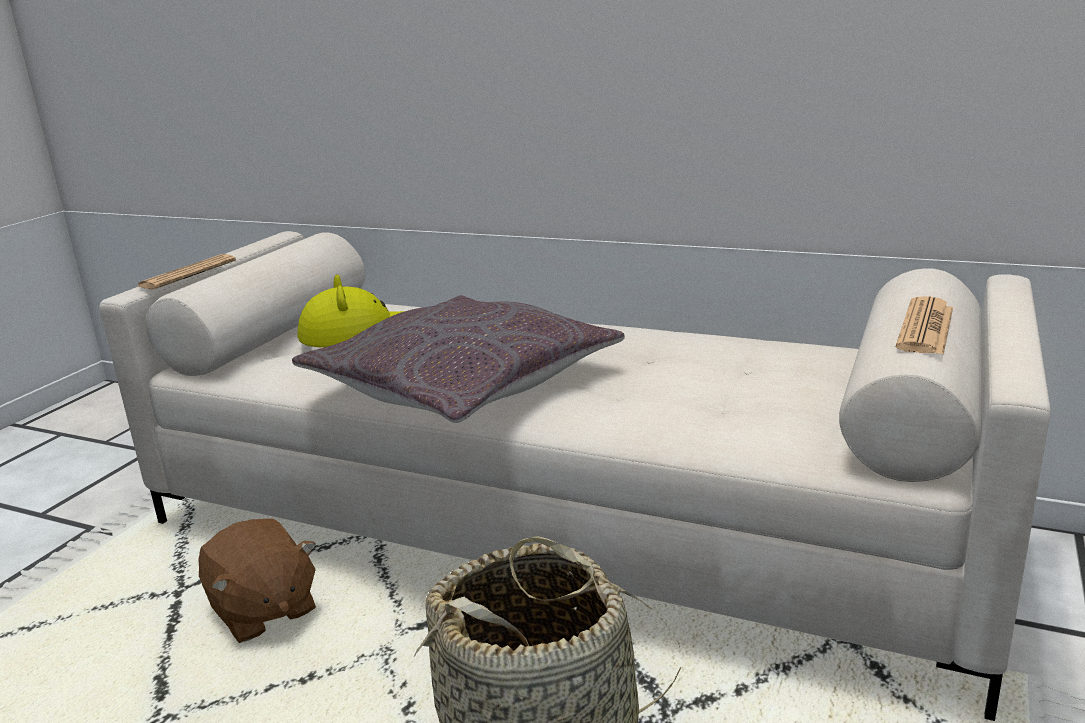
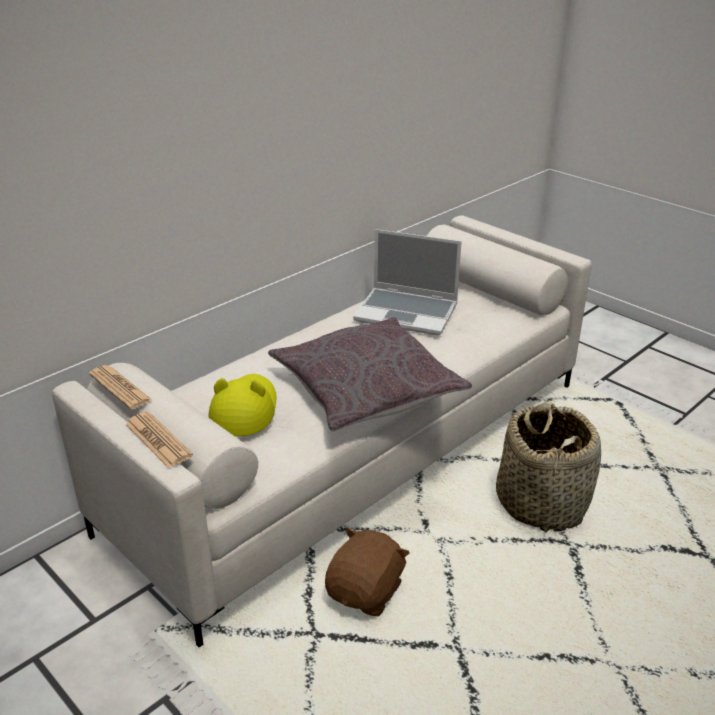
camera: 70 degrees left, 10 degrees up
(263, 611) = (366, 592): brown plush toy -> brown plush toy turned 45 degrees counterclockwise
(707, 360) = (408, 313): none -> laptop
(925, 328) = (514, 251): newspaper -> newspaper (120, 388)

